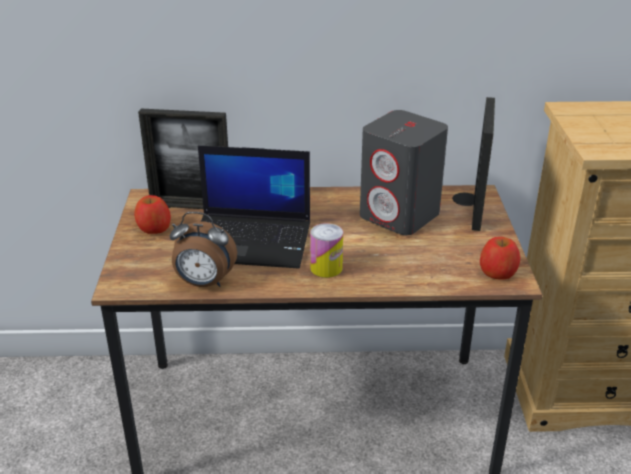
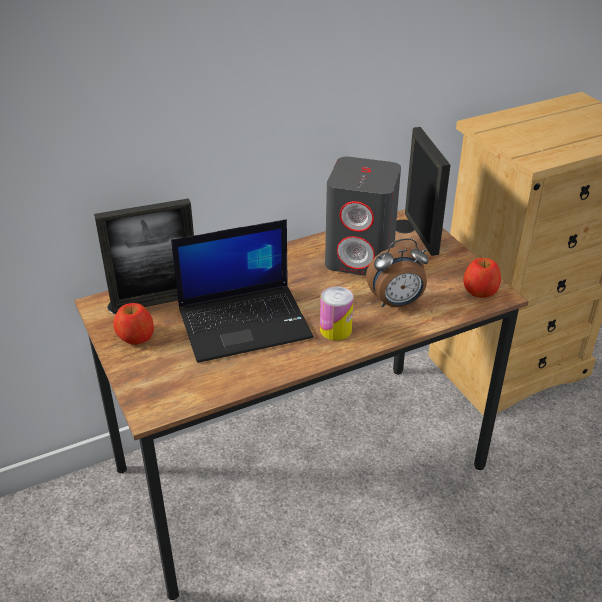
camera: 25 degrees left, 5 degrees up
(204, 283) = (234, 380): alarm clock -> alarm clock (396, 303)

